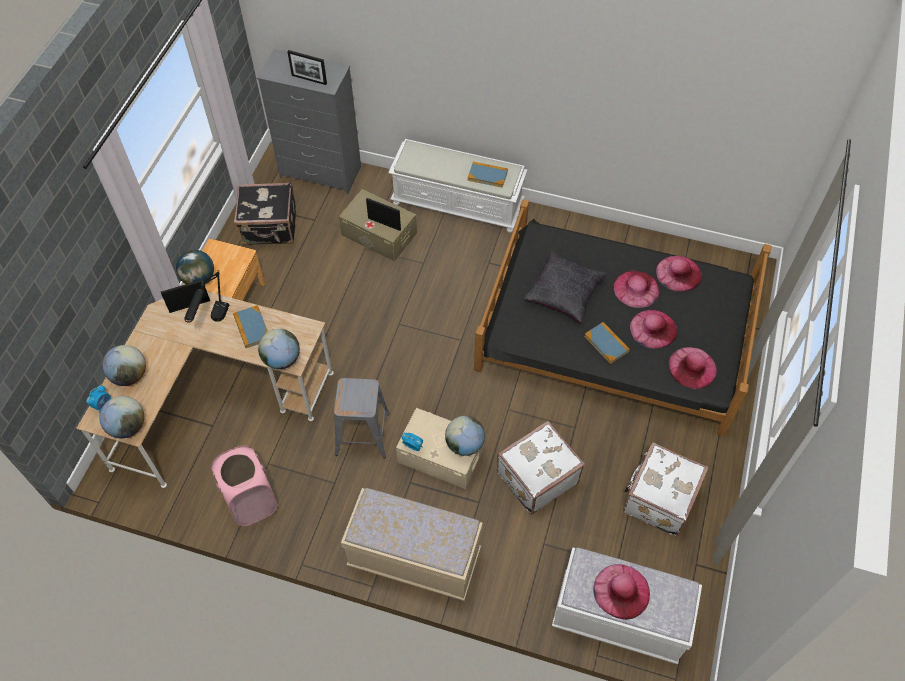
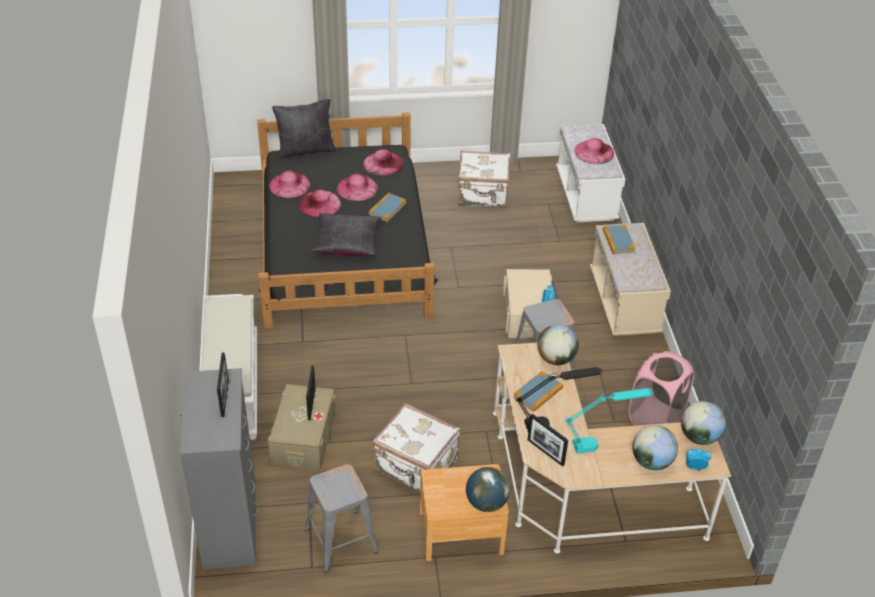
camera: 115 degrees left, 15 degrees down
(171, 348) = (601, 443): none -> turquoise table lamp
(269, 228) = (340, 541): black suitcase -> grey stool
(464, 444) = (524, 276): globe -> none
(487, 175) = (229, 317): book -> book (618, 241)
(536, 477) = (508, 257): white suitcase -> white suitcase (415, 466)
(743, 306) = (305, 150): none -> black pillow

